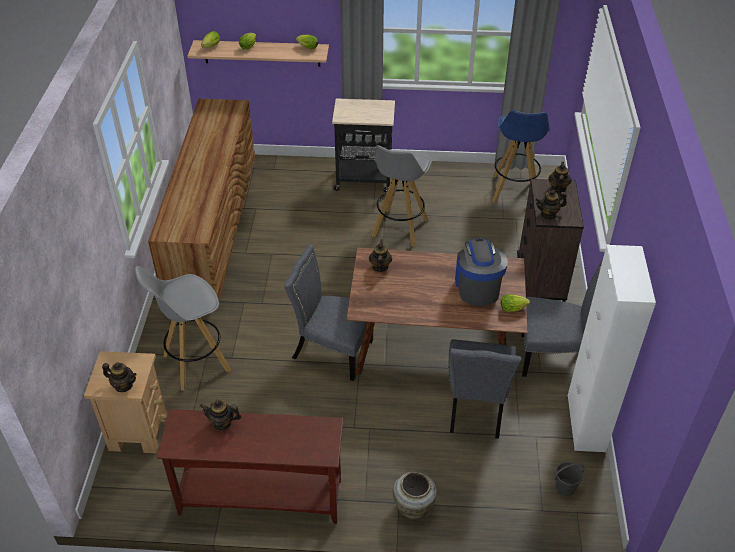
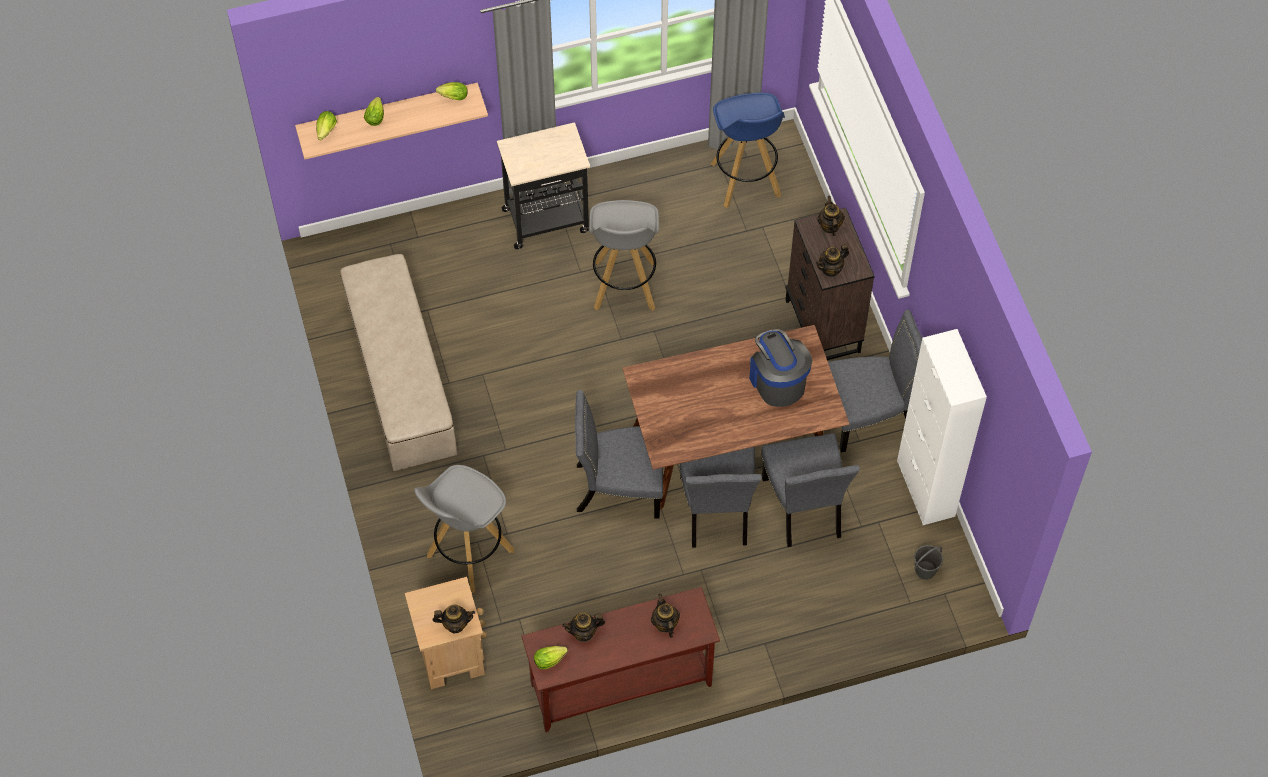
camera: 20 degrees left, 15 degrees up
(214, 240) = (399, 375): brown cabinet -> beige bench
(380, 267) = (659, 387): teapot -> teapot (665, 624)
(403, 387) = (716, 507): none -> grey chair
(414, 507) = (781, 642): beige vase -> none
(514, 308) = (826, 397): lettuce -> lettuce (551, 659)

